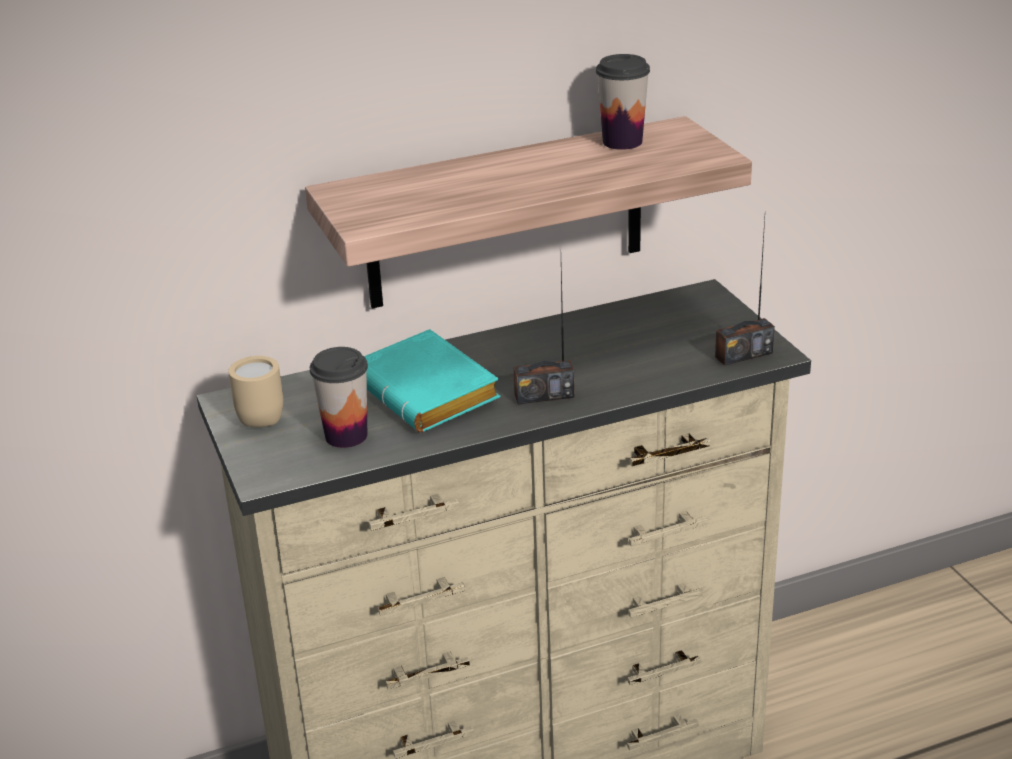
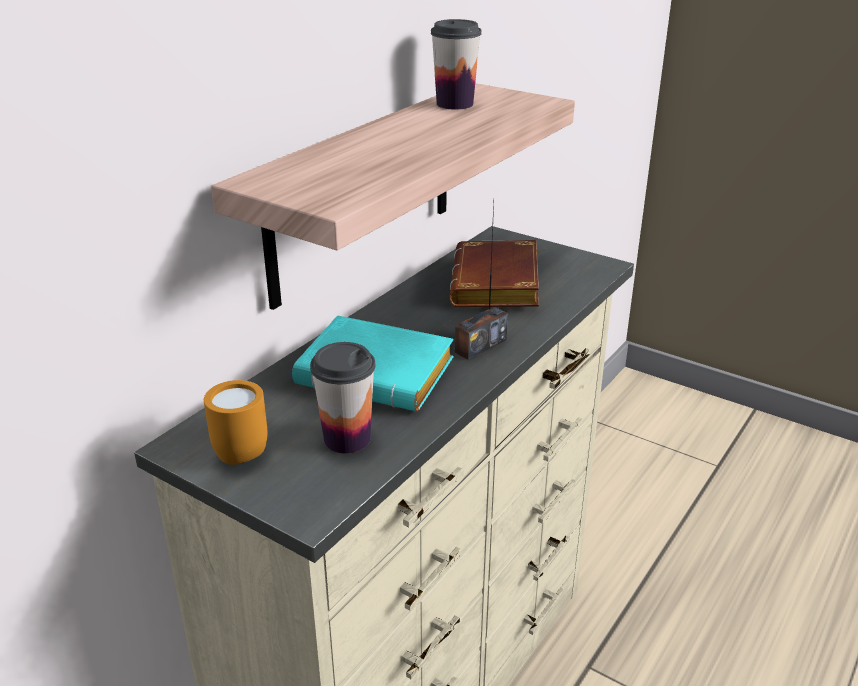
camera: 35 degrees left, 0 degrees up
(262, 418) = (238, 450): beige mug -> orange mug
(635, 345) = (499, 286): none -> brown book
(743, 355) = (585, 272): radio -> none

